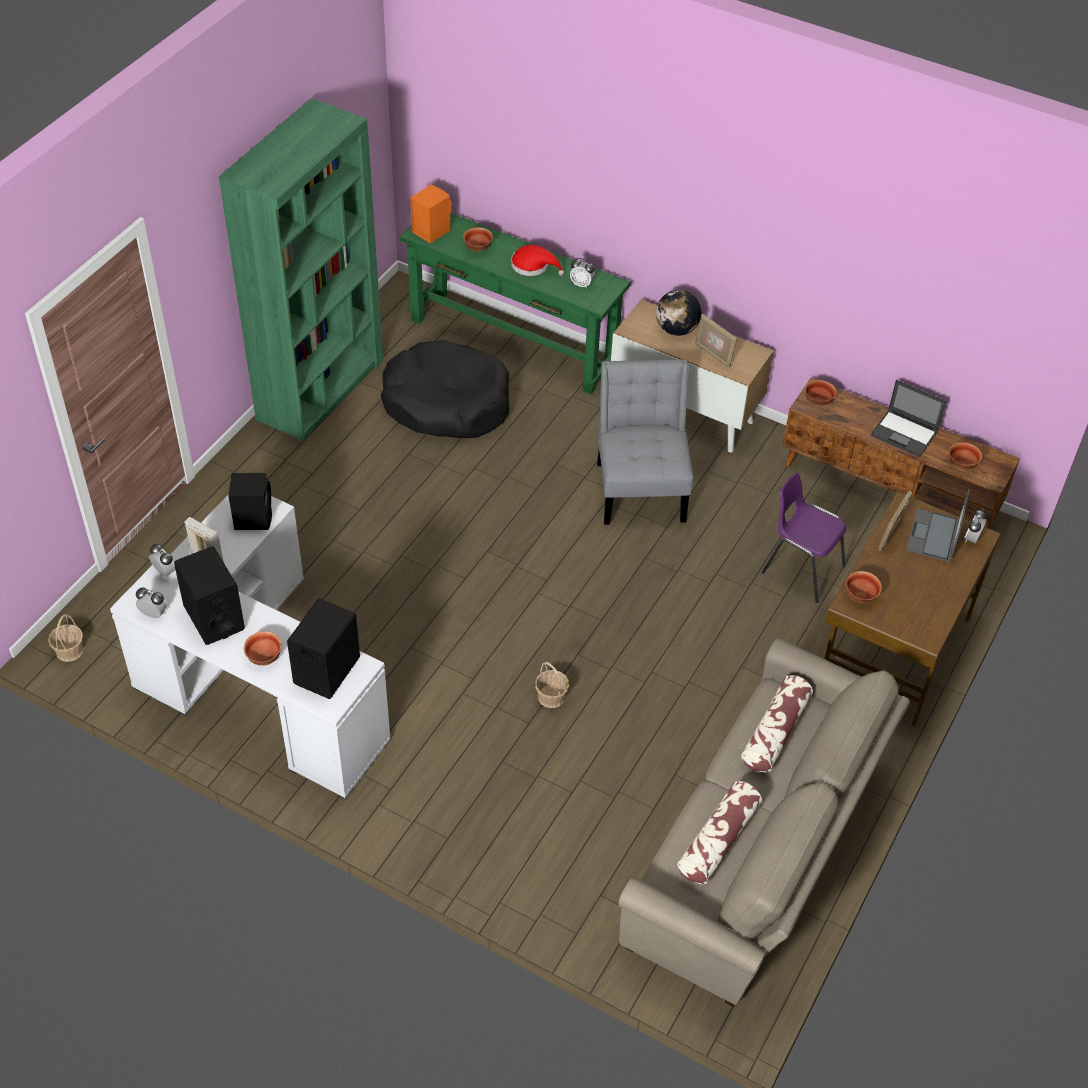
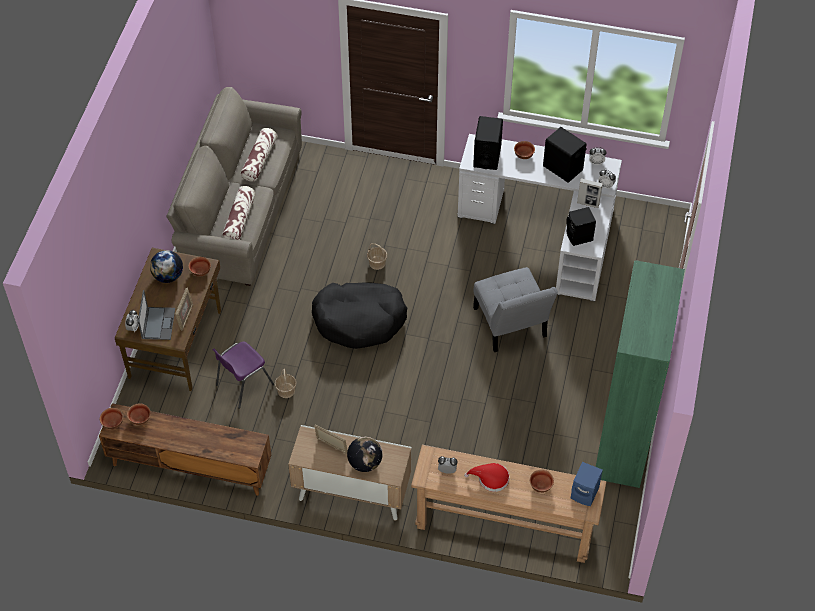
camera: 165 degrees right, 5 degrees up
(69, 651) = (662, 219): basket -> basket (286, 390)
(430, 230) = (585, 493): orange speaker -> blue speaker
(447, 403) = (528, 452): black dog bed -> black dog bed (359, 320)
(513, 341) = (504, 526): green console table -> brown console table
(640, 487) = (366, 419): grey chair -> grey chair (511, 326)
(801, 569) = (243, 385): purple chair -> purple chair turned 120 degrees clockwise
(818, 401) = (248, 447): bowl -> bowl (113, 423)
(905, 434) = (182, 434): laptop -> none
(913, 601) = (168, 276): none -> globe

